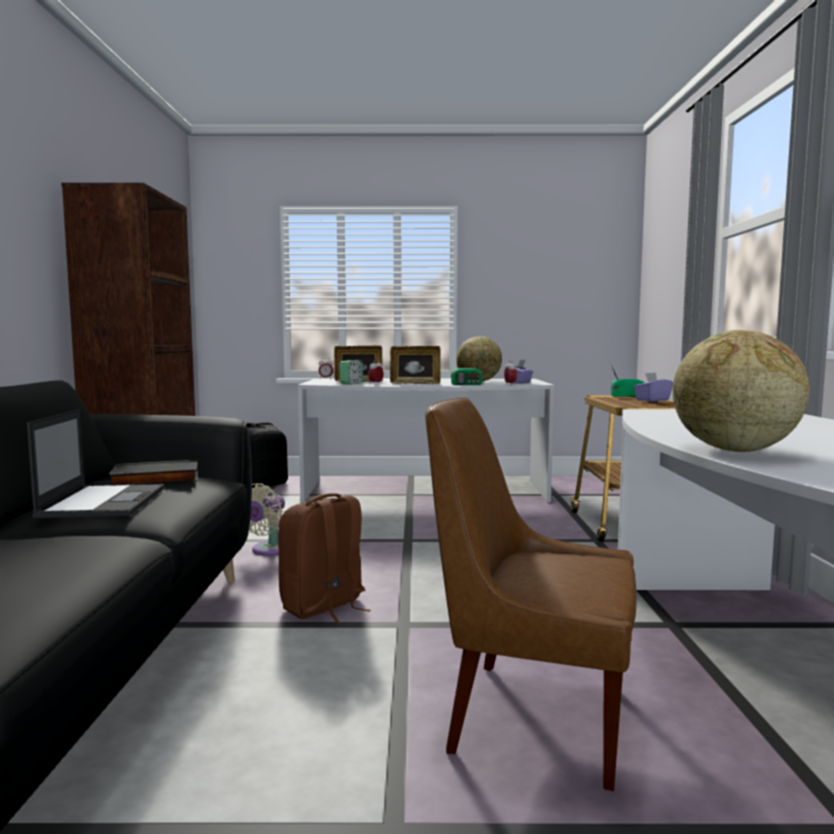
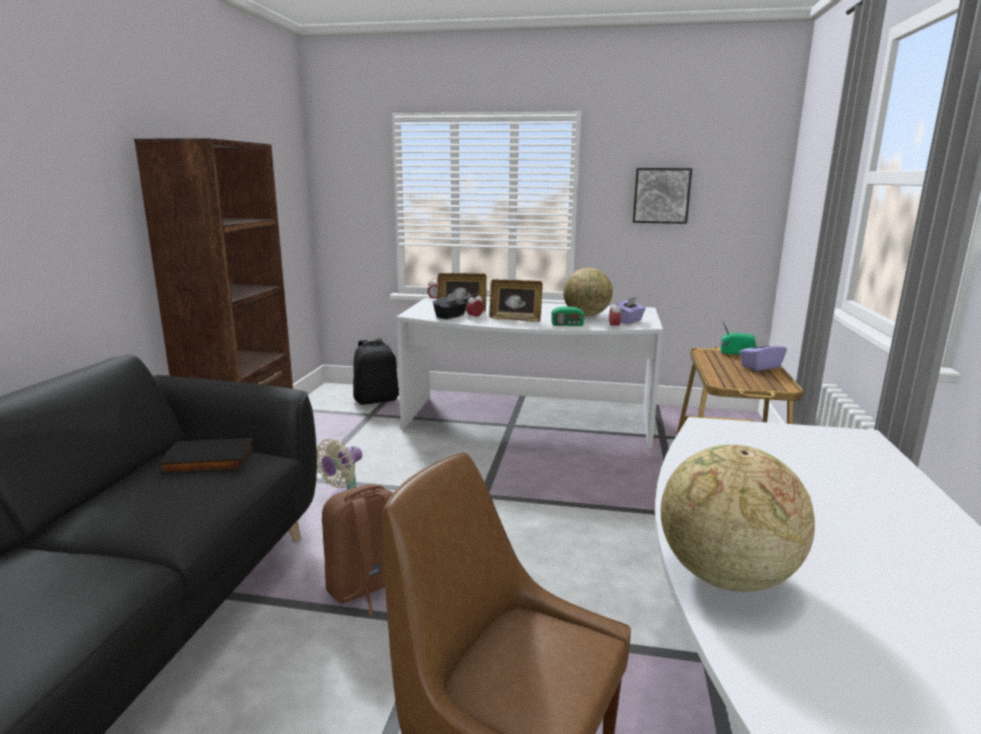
camera: 10 degrees right, 10 degrees up
(104, 501) = (142, 501): laptop -> none
(351, 383) = (450, 316): alarm clock -> black tissue box
(532, 279) = (661, 195): none -> picture

